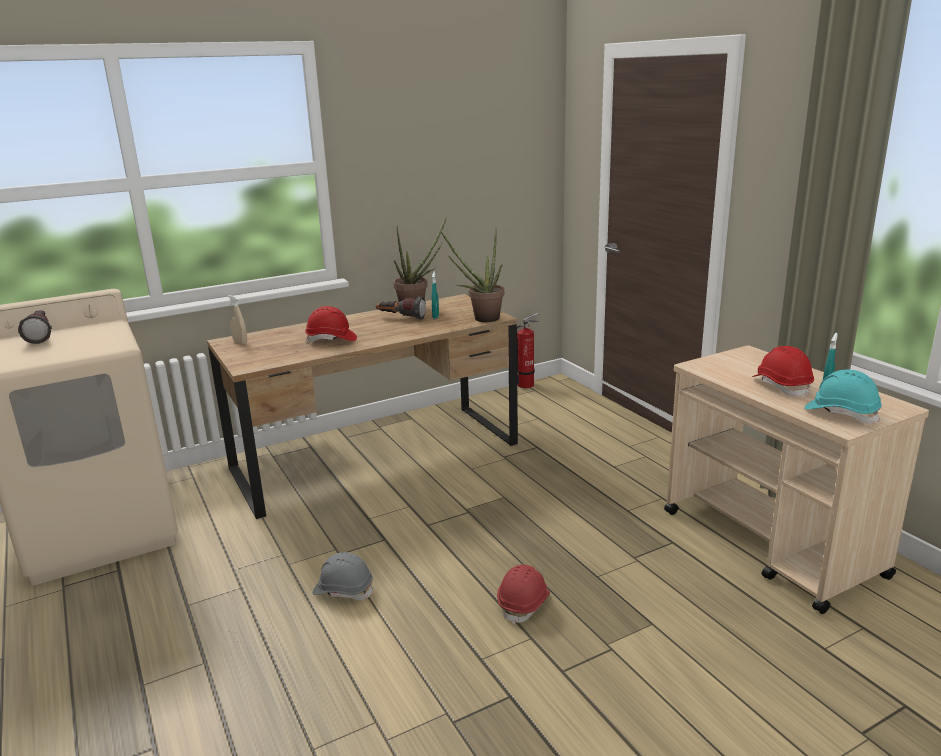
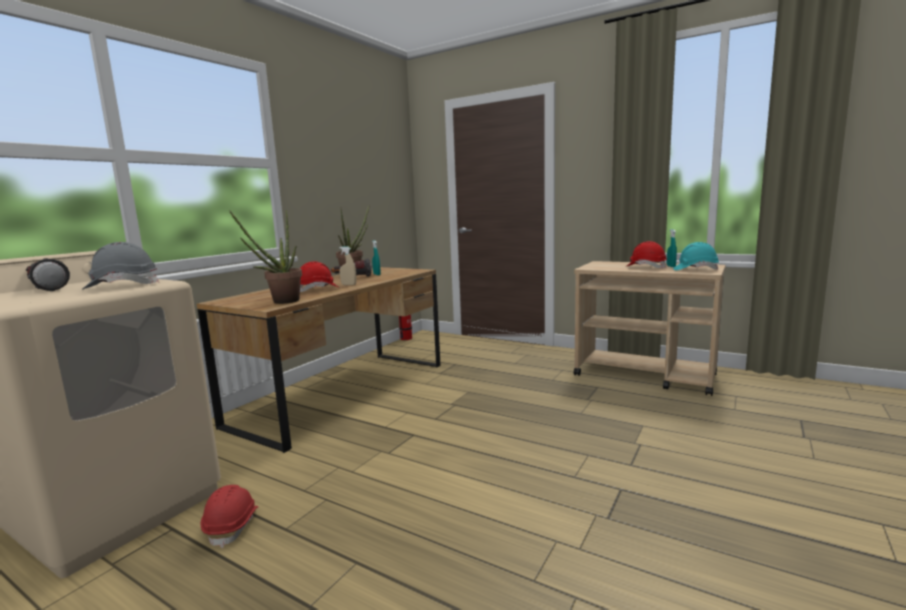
camera: 30 degrees left, 10 degrees down
(240, 342) = (234, 300): beige spray bottle -> beige spray bottle (348, 284)
(343, 590) = (421, 472): grey hard hat -> grey hard hat (122, 286)
(481, 319) = (412, 272): potted plant -> potted plant (280, 302)
(524, 604) = (558, 439): red hard hat -> red hard hat (233, 525)

